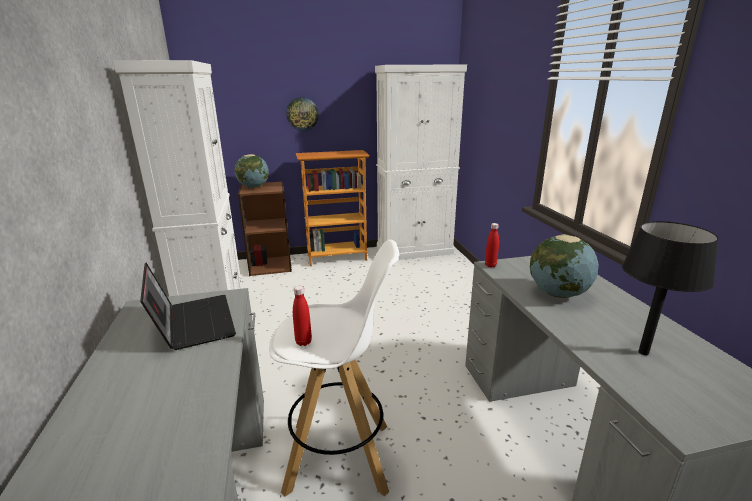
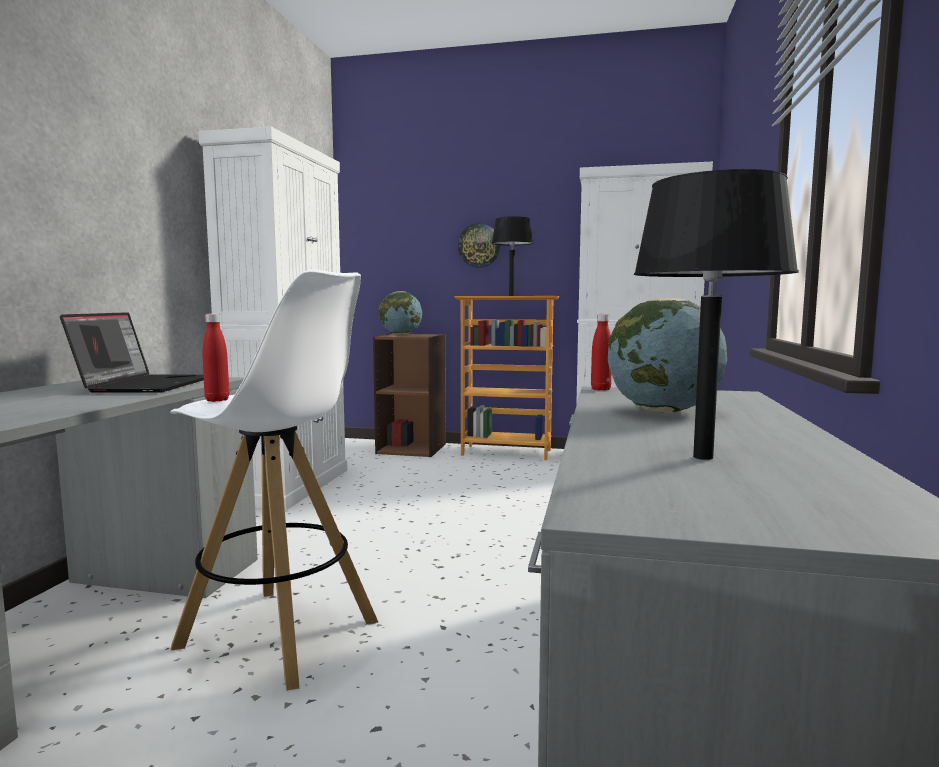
camera: 25 degrees right, 15 degrees down
(334, 153) = (512, 295): none -> black table lamp

